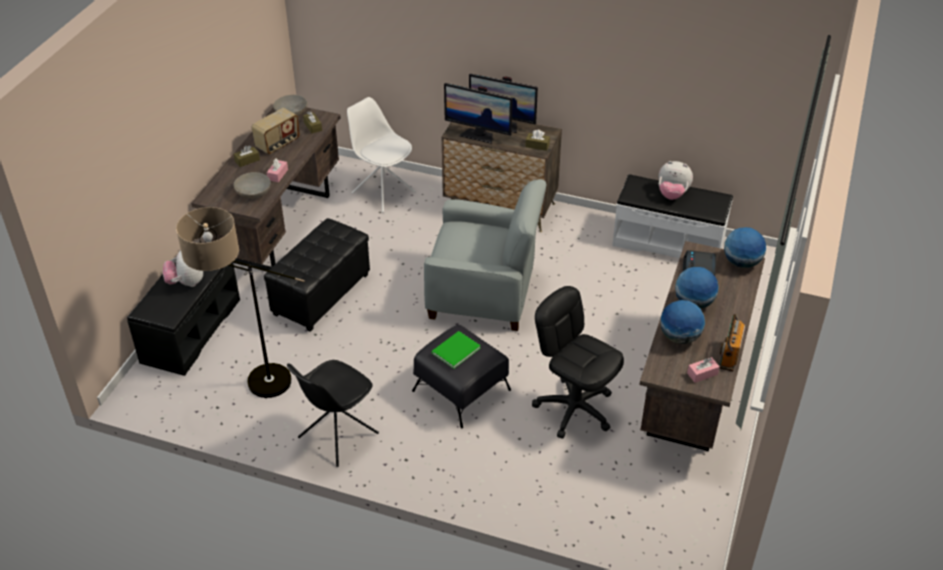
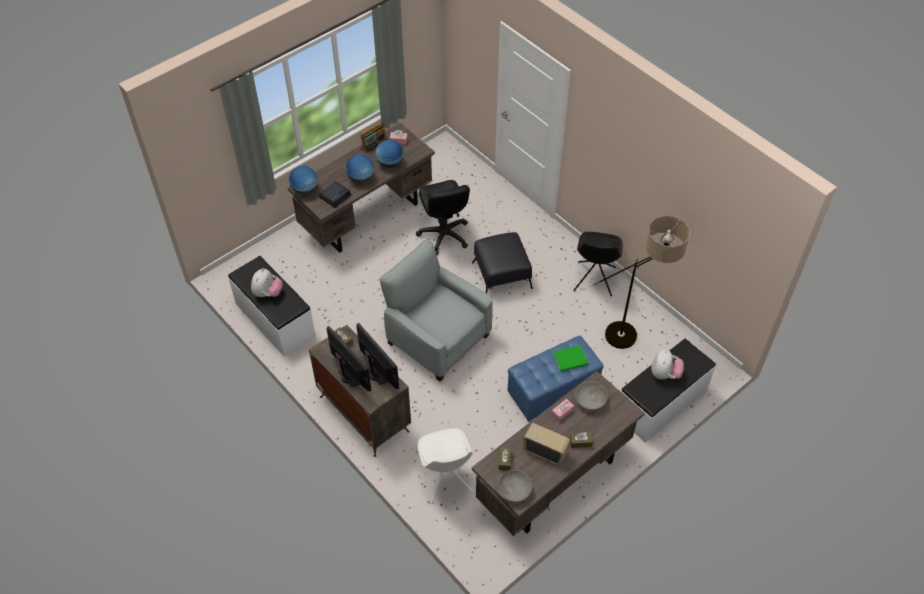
camera: 150 degrees left, 10 degrees up
(190, 330) = (662, 404): black bench -> white bench
(278, 144) = (545, 451): radio -> radio turned 45 degrees clockwise
(322, 295) = (552, 391): black ottoman -> blue ottoman
(337, 436) = (594, 279): black chair -> black chair turned 120 degrees clockwise
(454, 350) = (506, 253): green book -> green book (571, 359)
(672, 194) = (268, 293): plush toy -> plush toy turned 60 degrees clockwise

